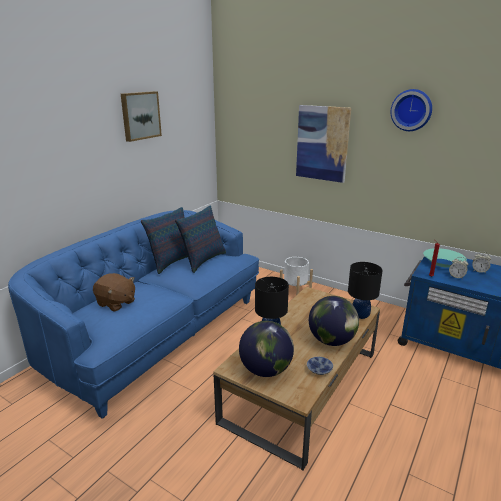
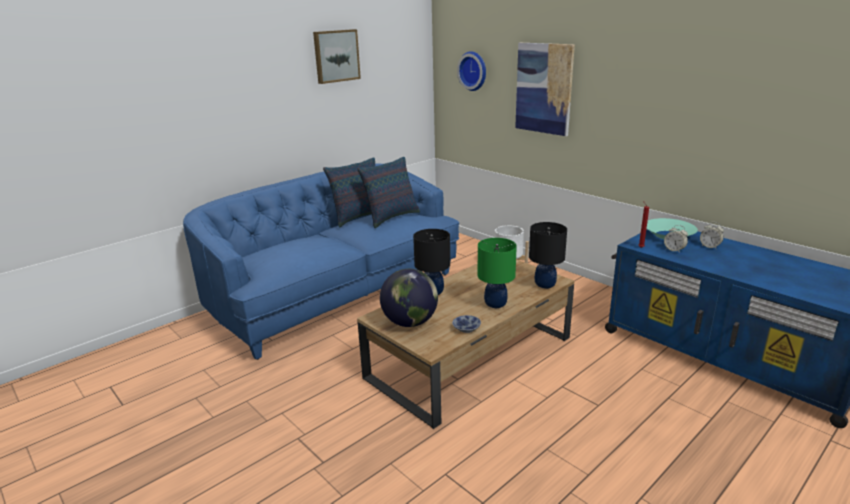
camera: 15 degrees right, 0 degrees up
(116, 303) = (284, 249): brown plush toy -> none
(332, 341) = (496, 305): globe -> green table lamp
(411, 110) = (641, 45): wall clock -> wall clock (474, 71)

